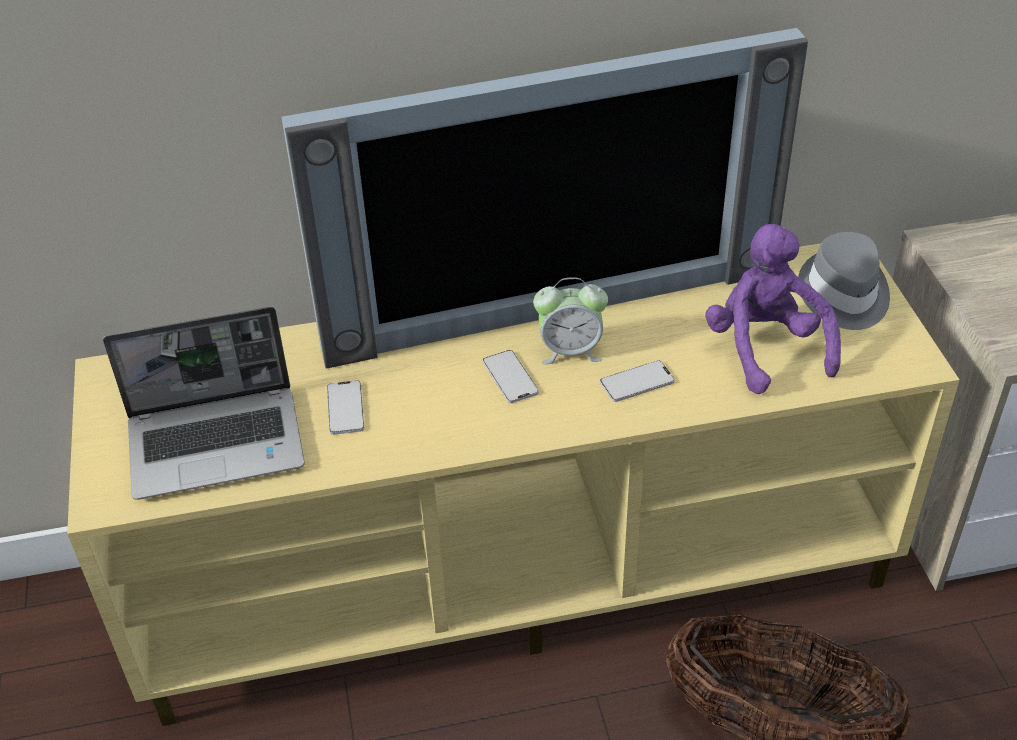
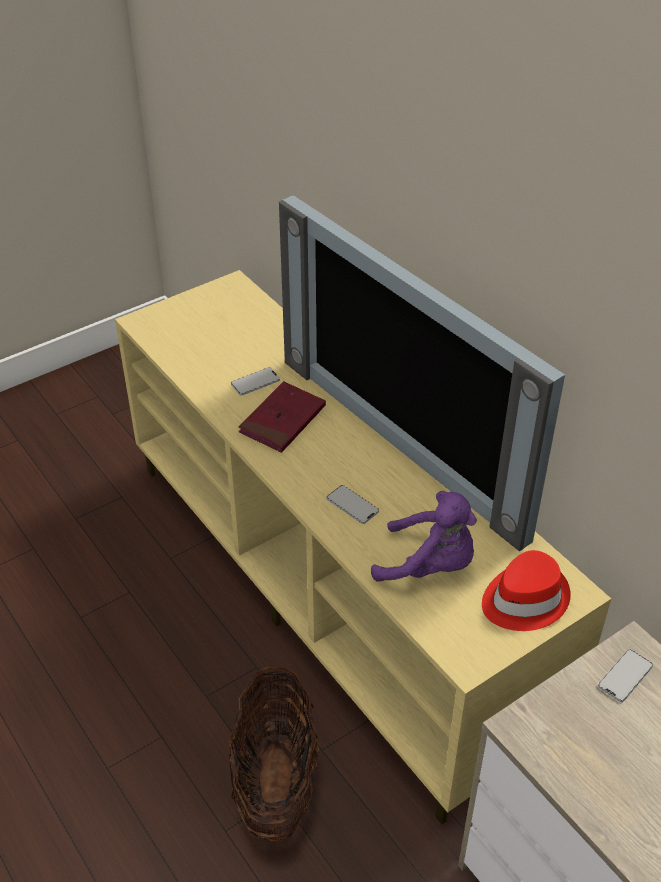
camera: 65 degrees right, 0 degrees up
(218, 443) = (202, 344): laptop -> none
(442, 402) = (282, 420): none -> red book
(510, 378) = (322, 443): phone -> phone (625, 676)
(570, 350) = (365, 463): alarm clock -> none
(765, 348) = (429, 565): purple plush toy -> purple plush toy turned 60 degrees clockwise
(843, 294) = (523, 599): grey hat -> red hat

